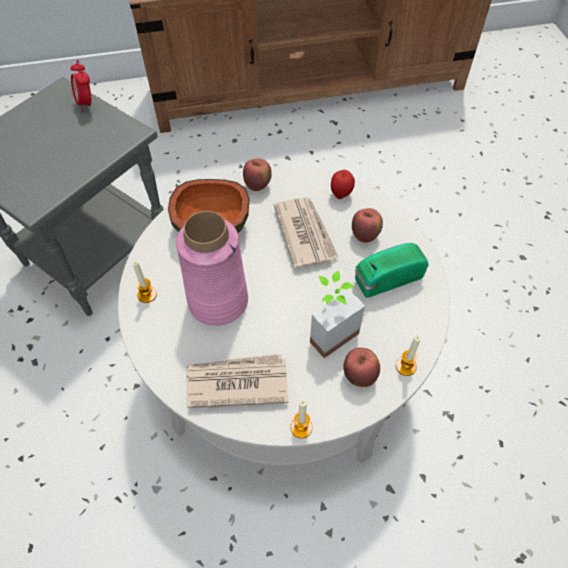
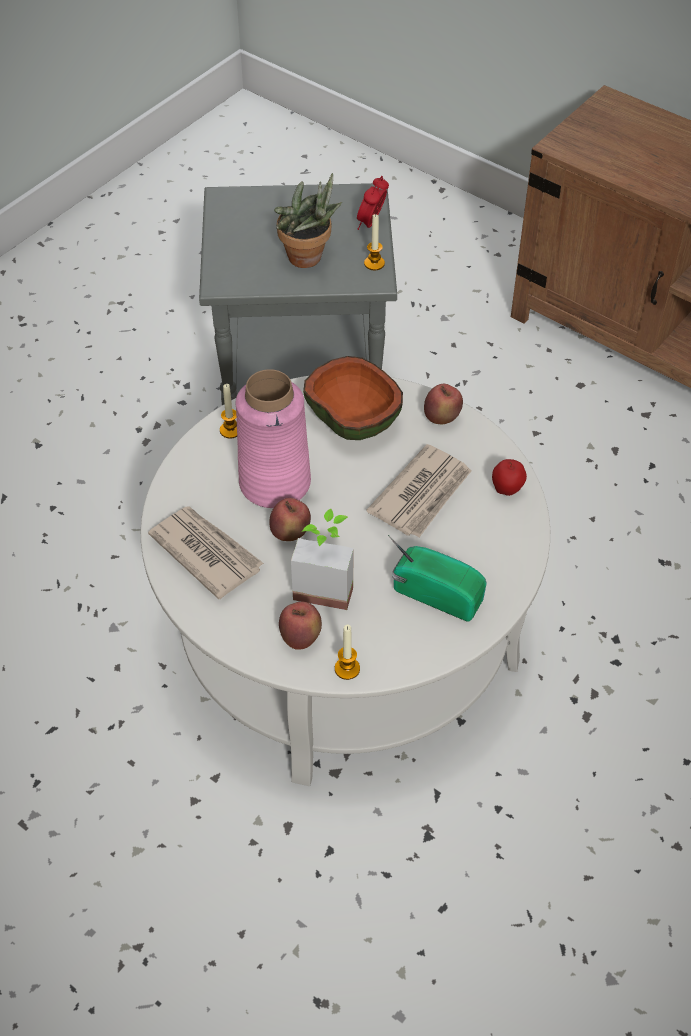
camera: 50 degrees right, 5 degrees down
(75, 150) = (309, 260): none -> potted plant
(301, 427) = (206, 627): candle -> candle (374, 263)
(365, 235) = (473, 543): apple -> apple (290, 533)

